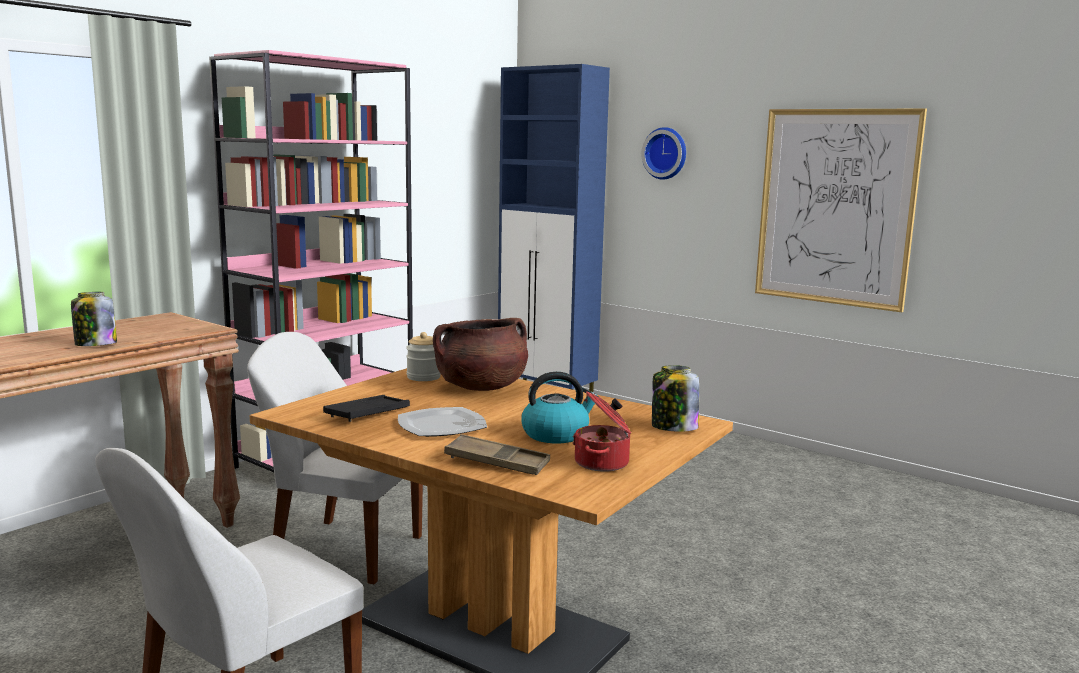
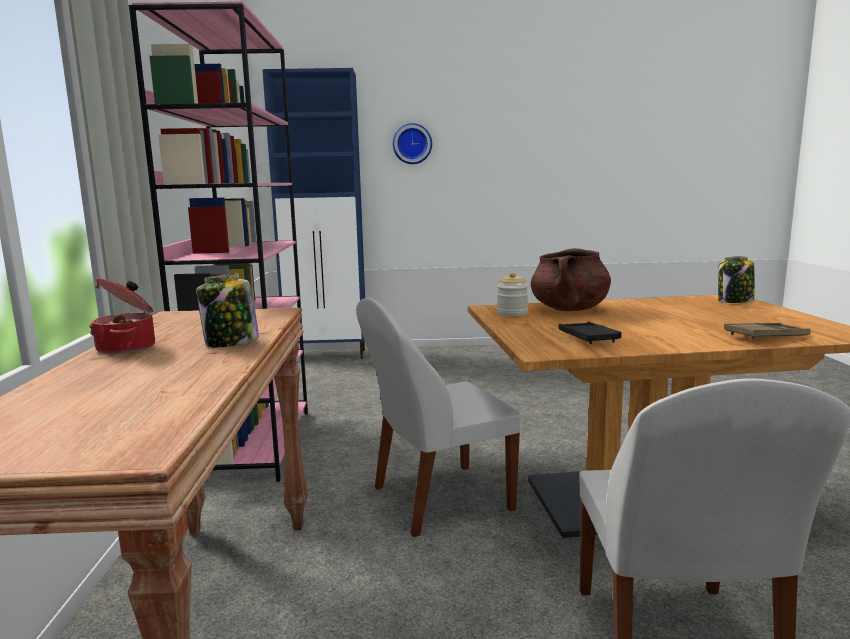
camera: 40 degrees left, 0 degrees up
(440, 426) = (654, 331): plate -> none
(556, 434) = (716, 317): kettle -> none
(603, 463) = (794, 322): cooking pot -> cooking pot (128, 348)
(835, 207) = (546, 175): picture -> none

